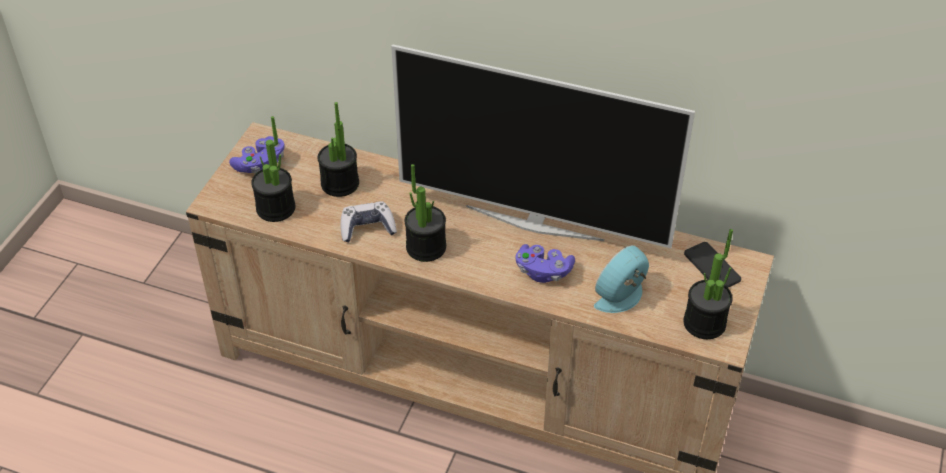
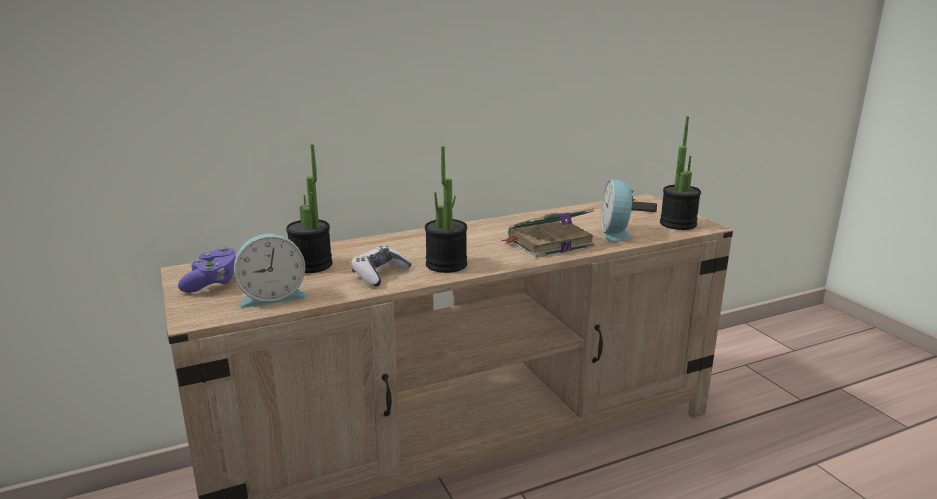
camera: 45 degrees left, 25 degrees down
(276, 208) = (272, 296): potted plant -> alarm clock
(535, 222) = (497, 228): television -> none
(543, 271) = (548, 243): purple game controller -> book

